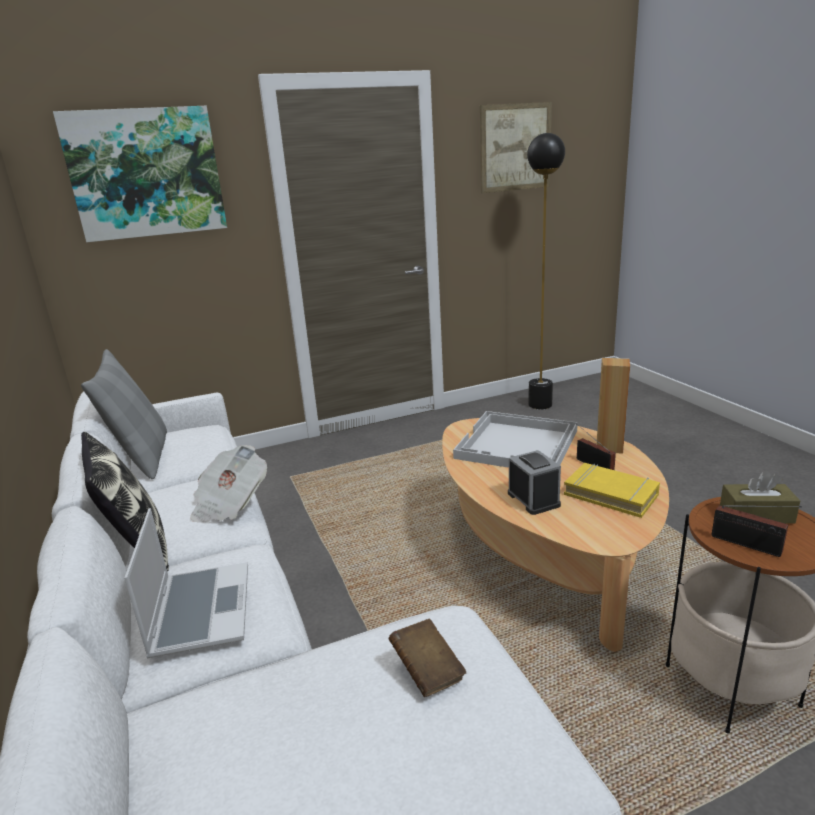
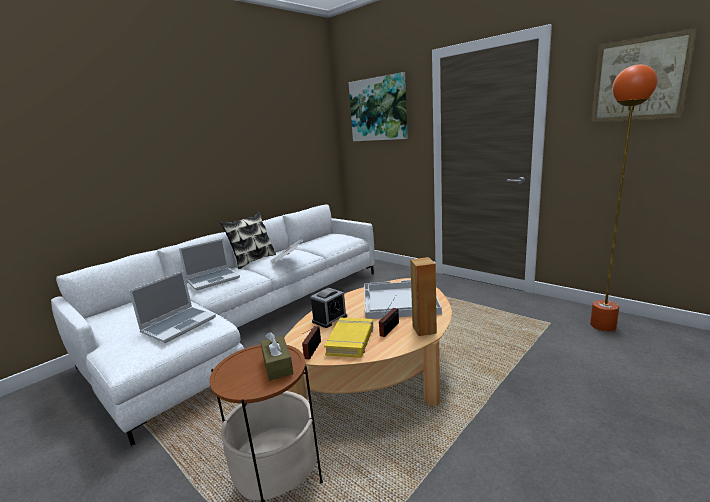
camera: 65 degrees right, 5 degrees down
(142, 457) = (317, 238): grey pillow -> none
(427, 670) = (179, 325): brown book -> laptop
(540, 405) = (603, 326): black floor lamp -> orange floor lamp
(750, 545) = (236, 365): radio -> radio (311, 351)

